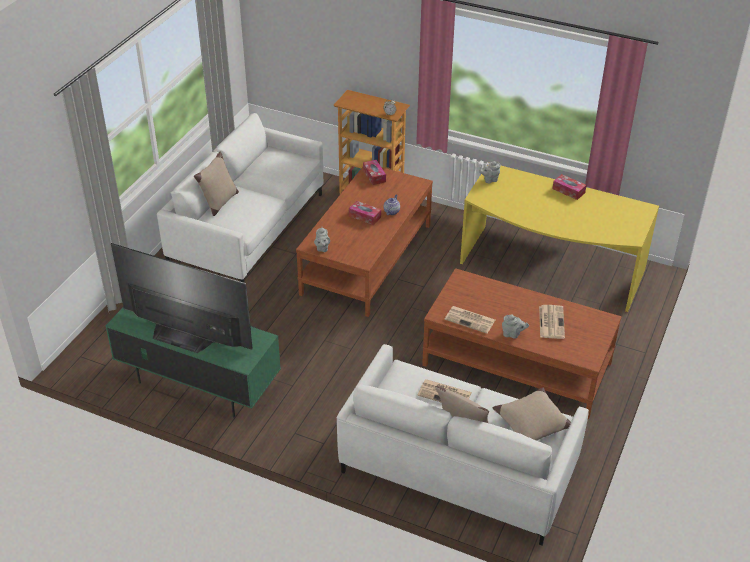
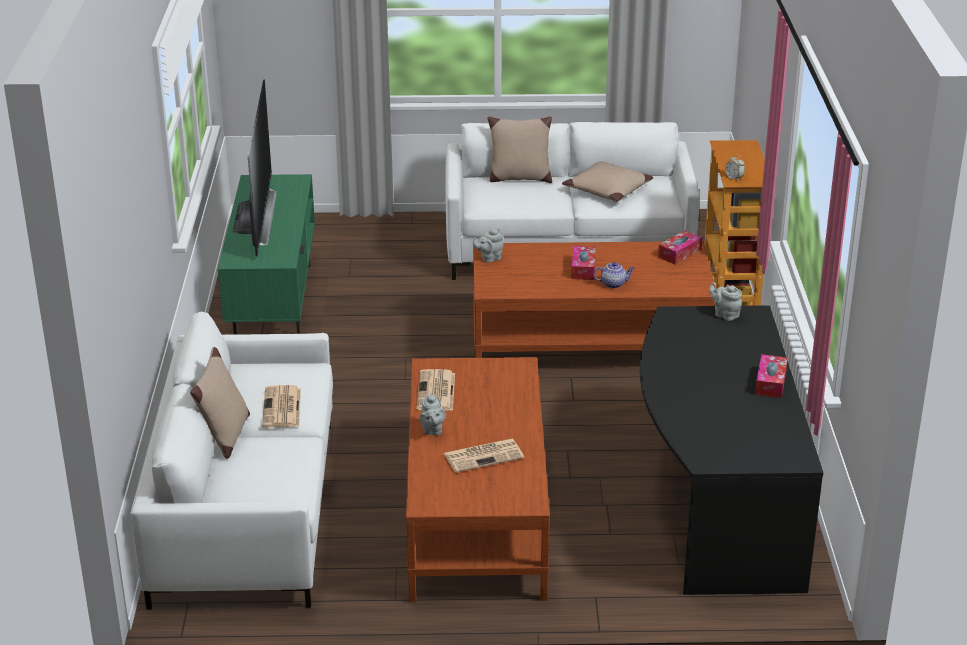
camera: 65 degrees right, 10 degrees down
(532, 423) = (269, 485): beige pillow -> beige pillow (607, 190)
(550, 270) = (714, 498): yellow desk -> black desk

